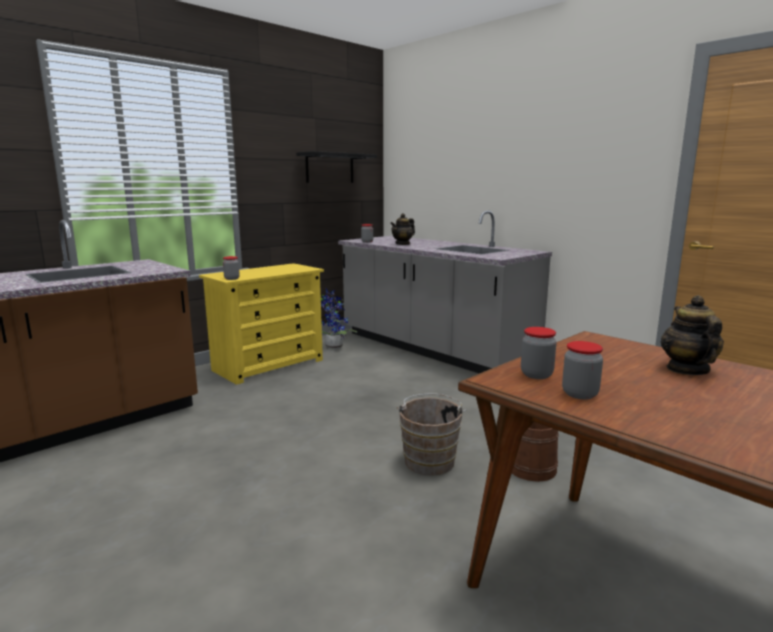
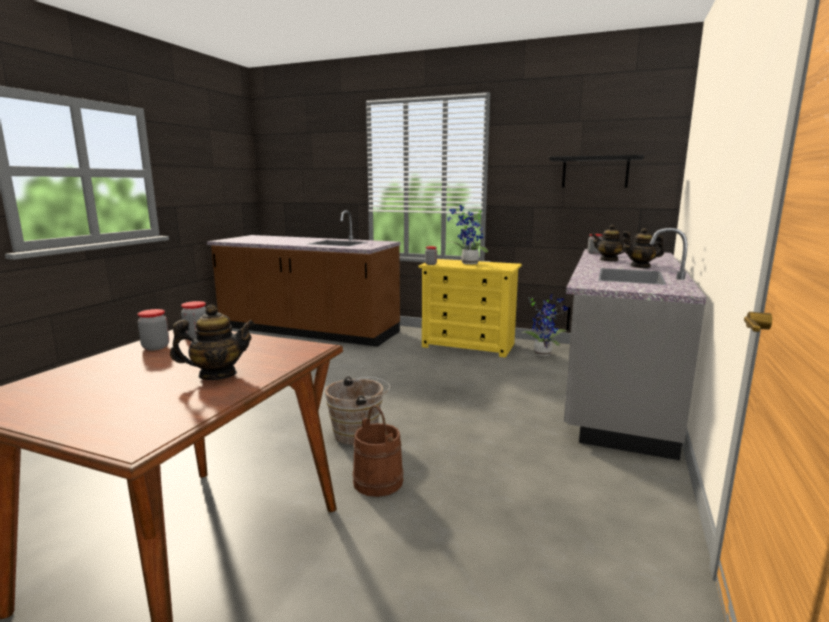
camera: 65 degrees right, 0 degrees up
(259, 271) = (468, 263): none -> potted plant
(439, 244) = (640, 266): none -> teapot

